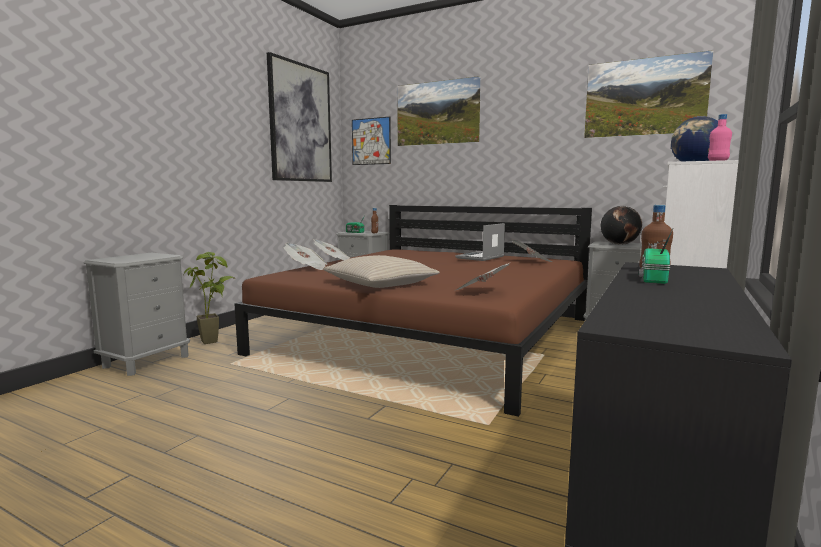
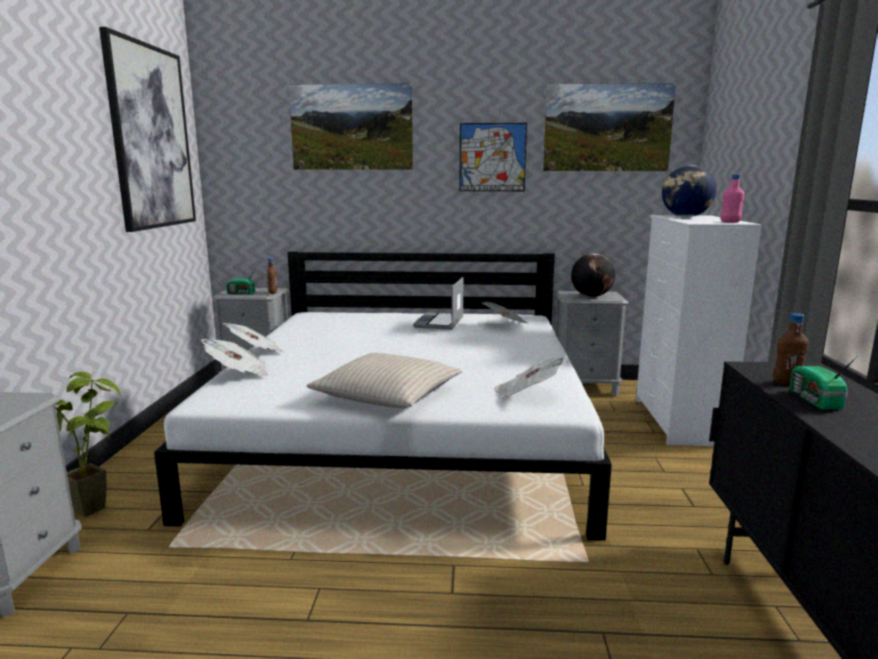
camera: 25 degrees left, 5 degrees up
(371, 141) = (250, 161): picture -> picture (492, 157)
(432, 335) = (407, 433): brown bed -> white bed

